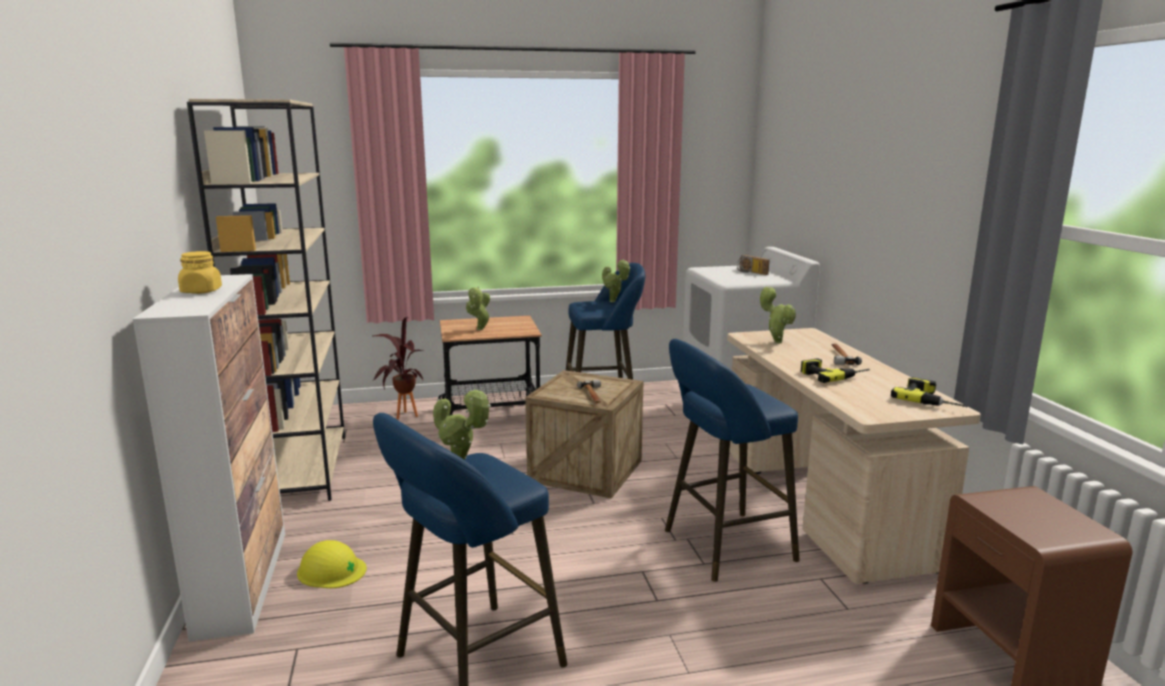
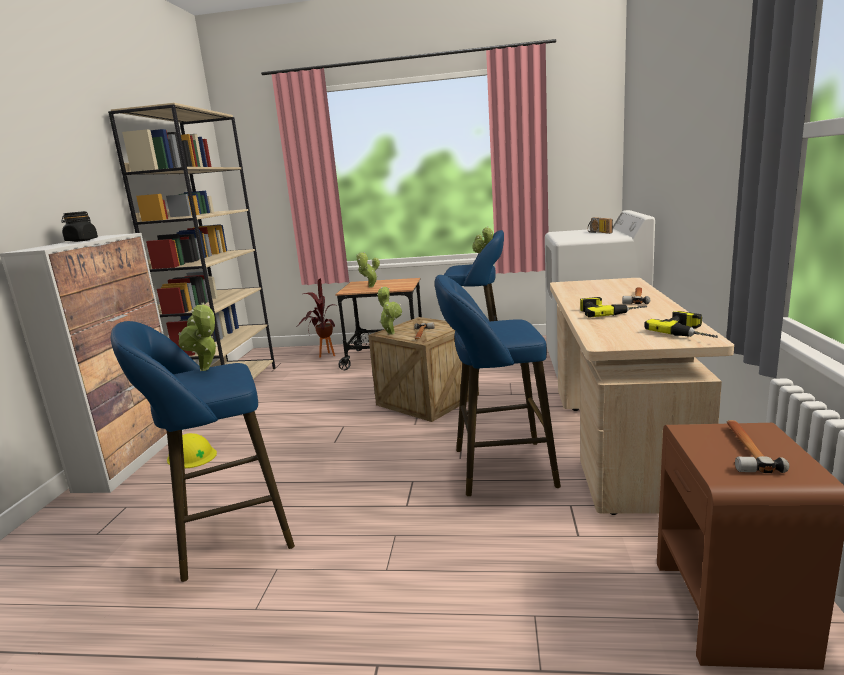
camera: 20 degrees right, 0 degrees up
(201, 291) = (81, 240): yellow jar -> black jar
(776, 341) = (587, 287): potted plant -> potted plant (391, 333)
(1036, 513) = (745, 449): none -> hammer

